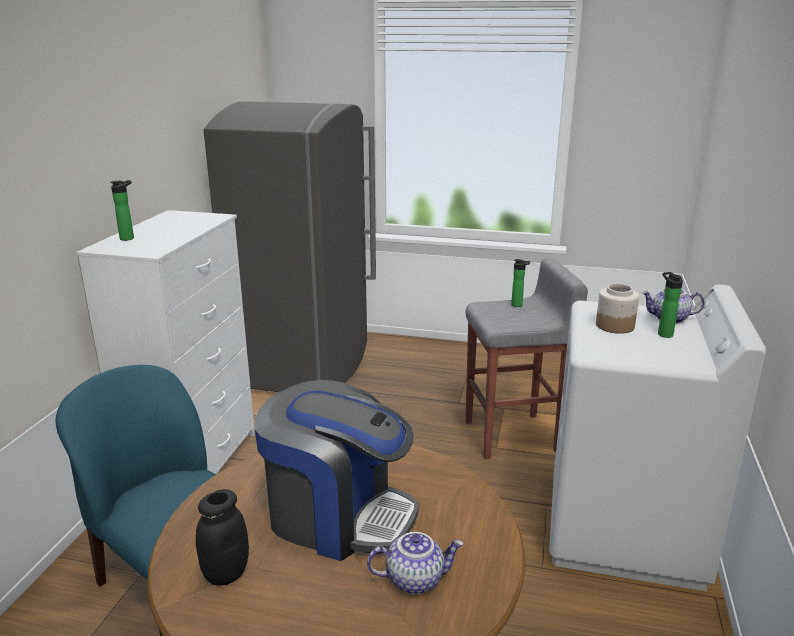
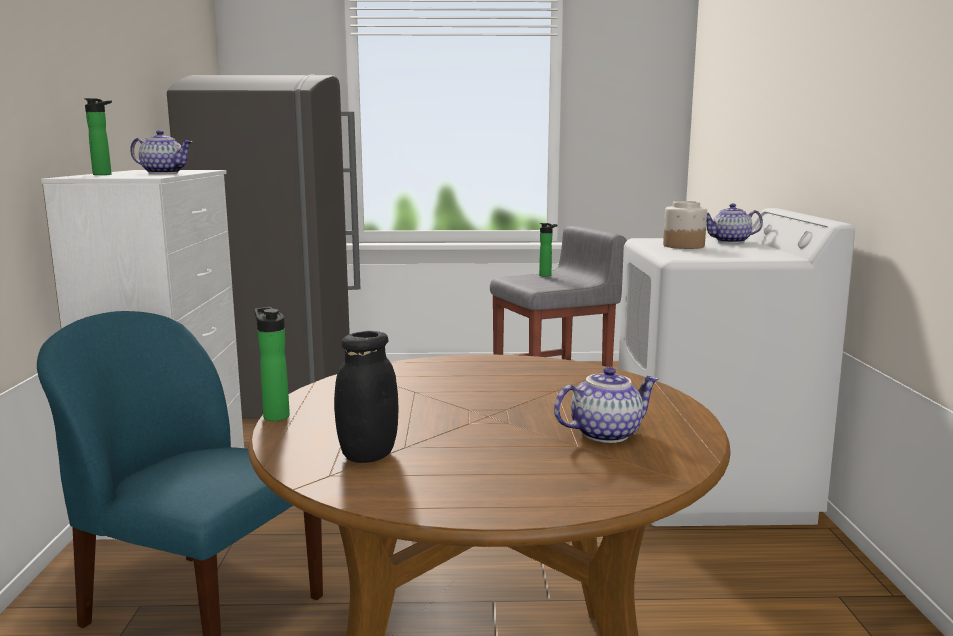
camera: 15 degrees left, 10 degrees down
(176, 233) = (164, 173): none -> teapot
(338, 516) = (474, 403): coffee machine -> none
(663, 334) = (735, 247): bottle -> bottle (275, 415)

